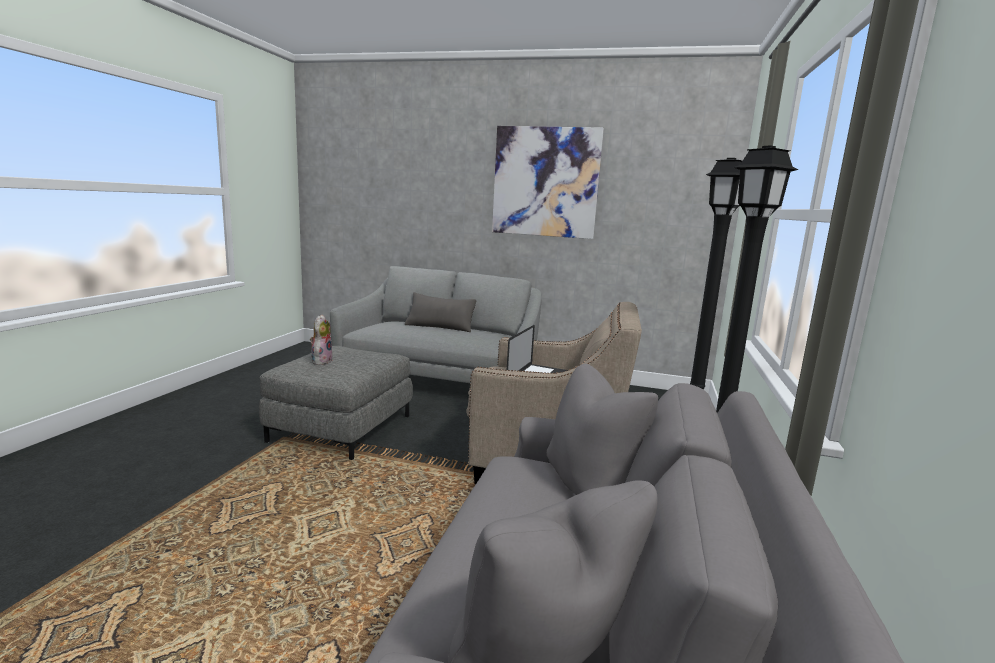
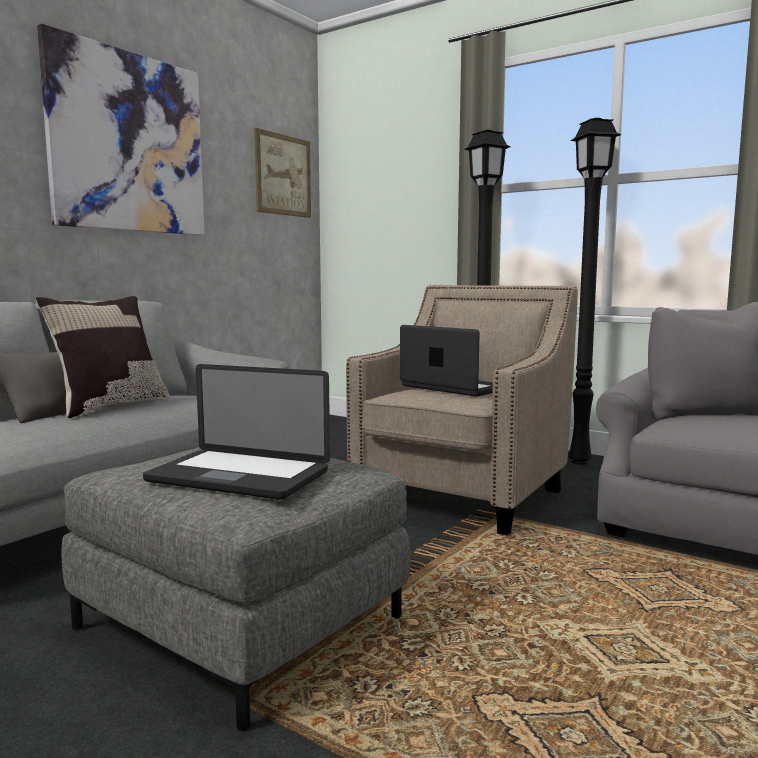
camera: 70 degrees left, 5 degrees down
(321, 361) = (238, 476): plush toy -> laptop
(440, 329) = (110, 407): none -> pillow
(688, 191) = (283, 175): none -> picture

